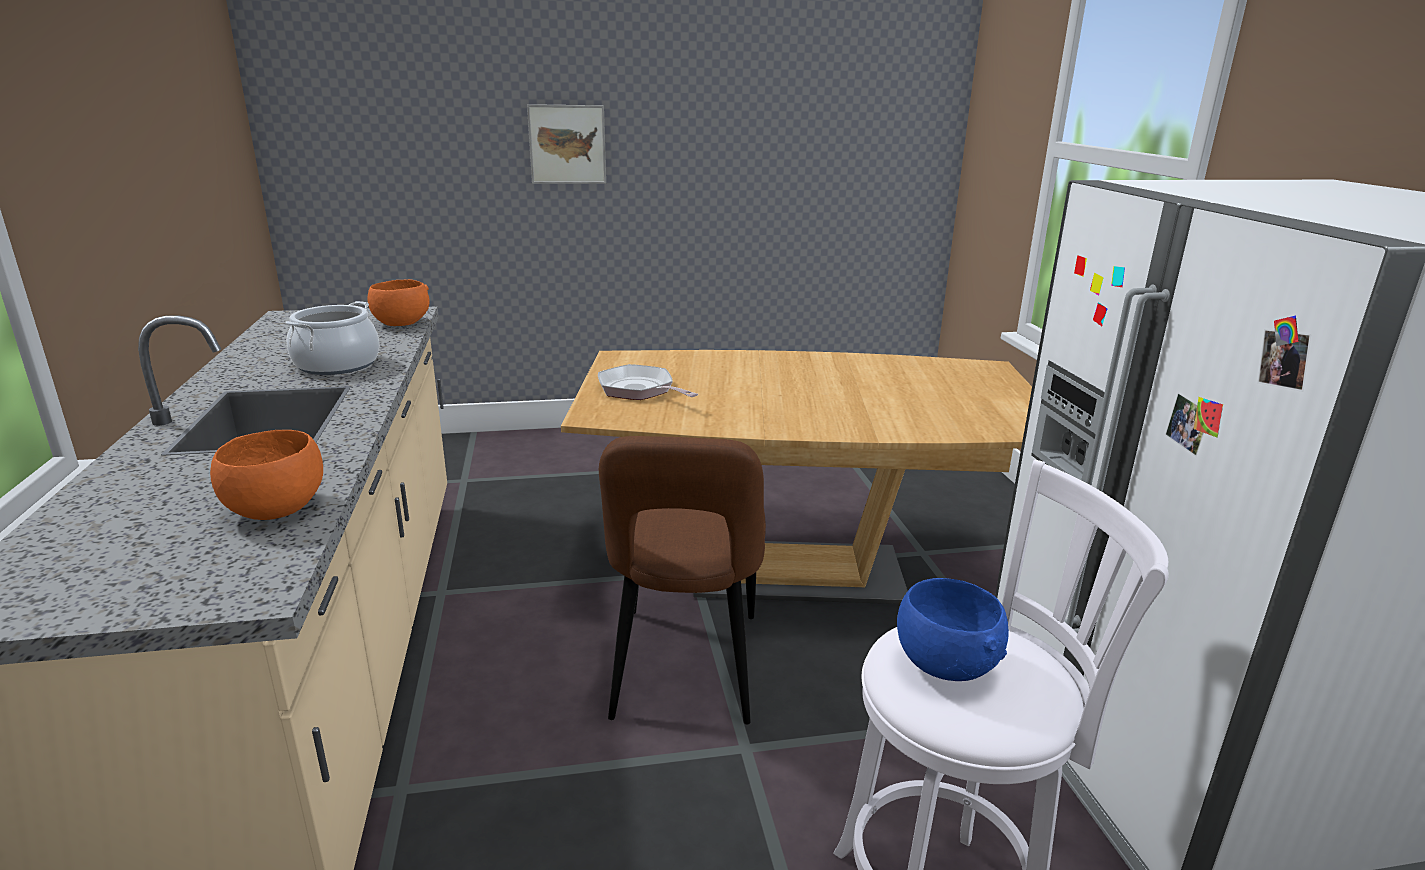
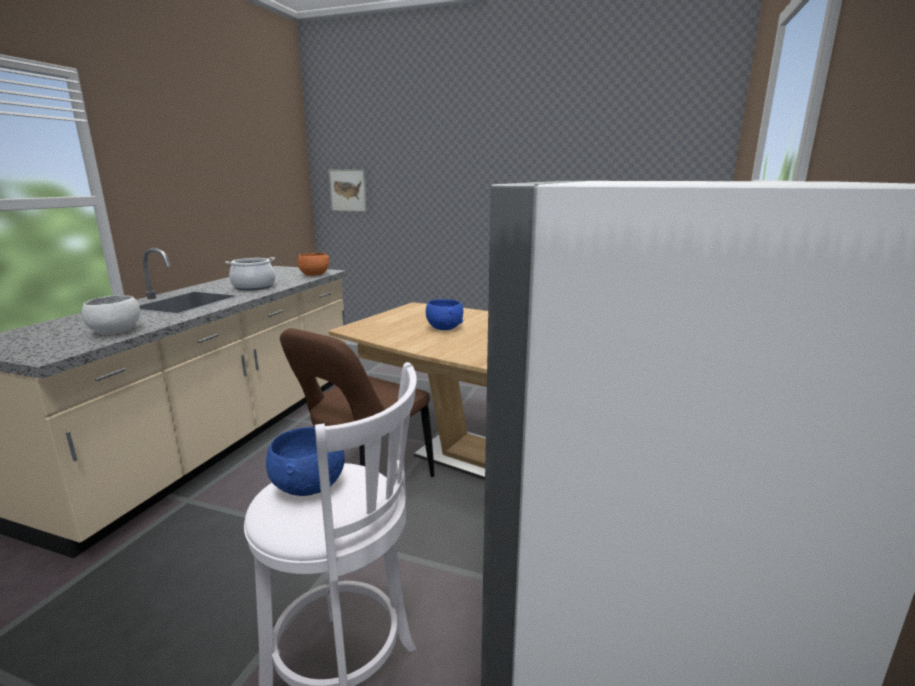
camera: 30 degrees right, 5 degrees down
(276, 510) = (115, 332): orange bowl -> white bowl
(567, 144) = (455, 190): picture -> picture (348, 190)
(639, 390) = (396, 322): frying pan -> none
(729, 389) = (444, 328): none -> blue bowl

